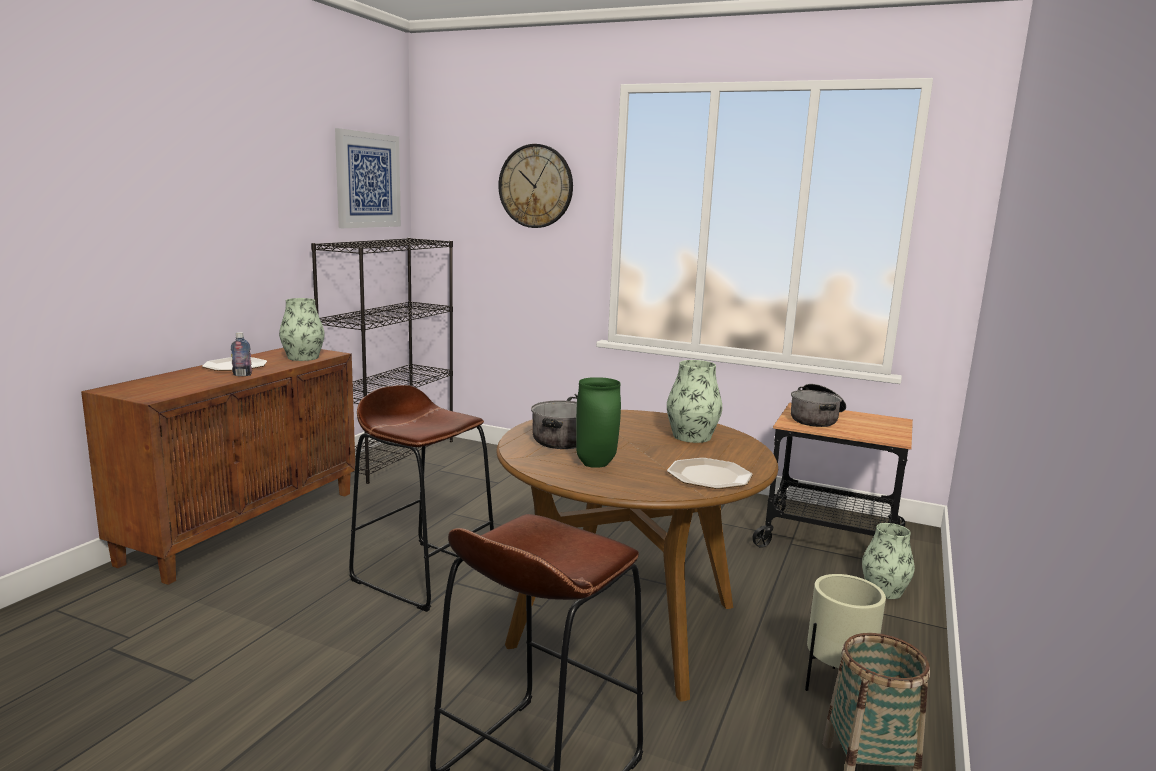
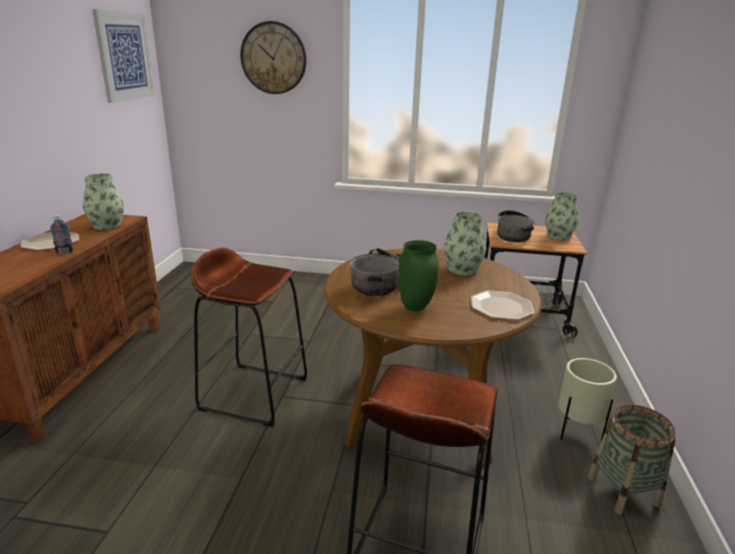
camera: 15 degrees left, 10 degrees up
(391, 456) = (176, 288): black bookcase -> none
(884, 590) = (570, 350): vase -> vase (558, 236)

